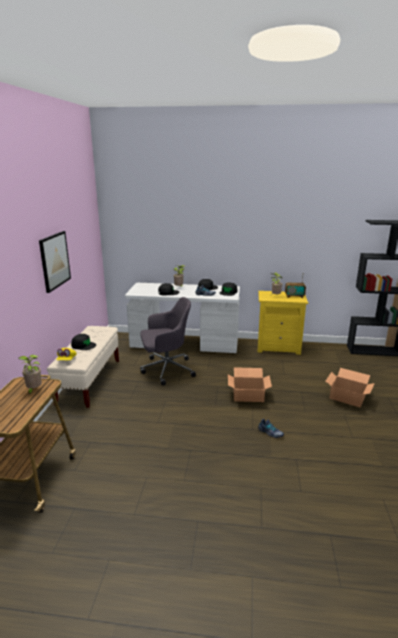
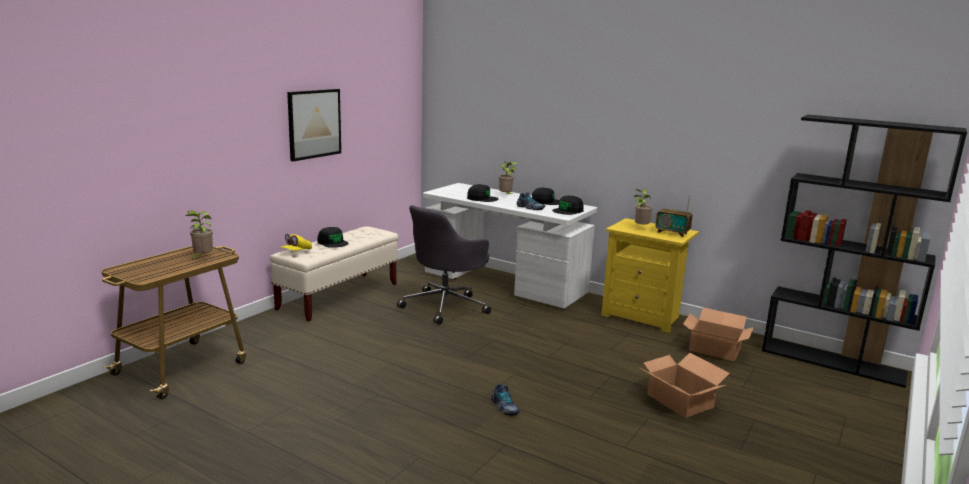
camera: 25 degrees right, 5 degrees down
(166, 369) = (446, 306): grey office chair -> grey office chair turned 120 degrees clockwise
(248, 395) = (524, 359): cardboard box -> cardboard box (714, 349)

